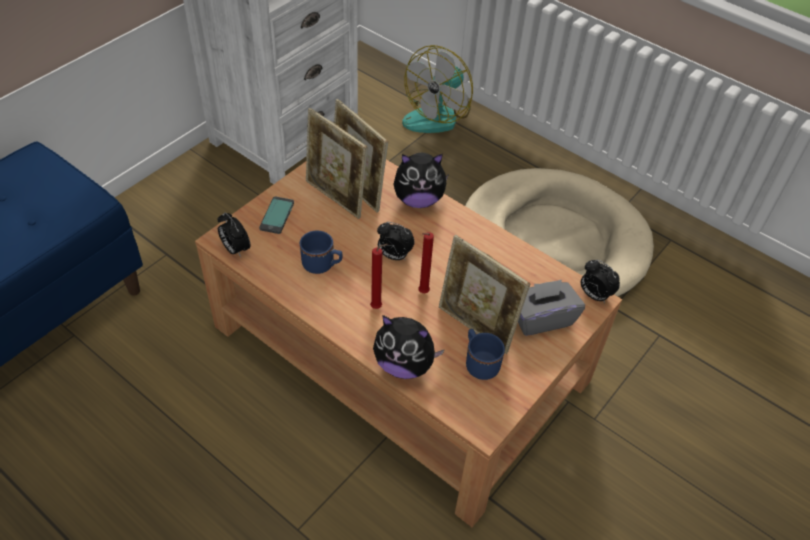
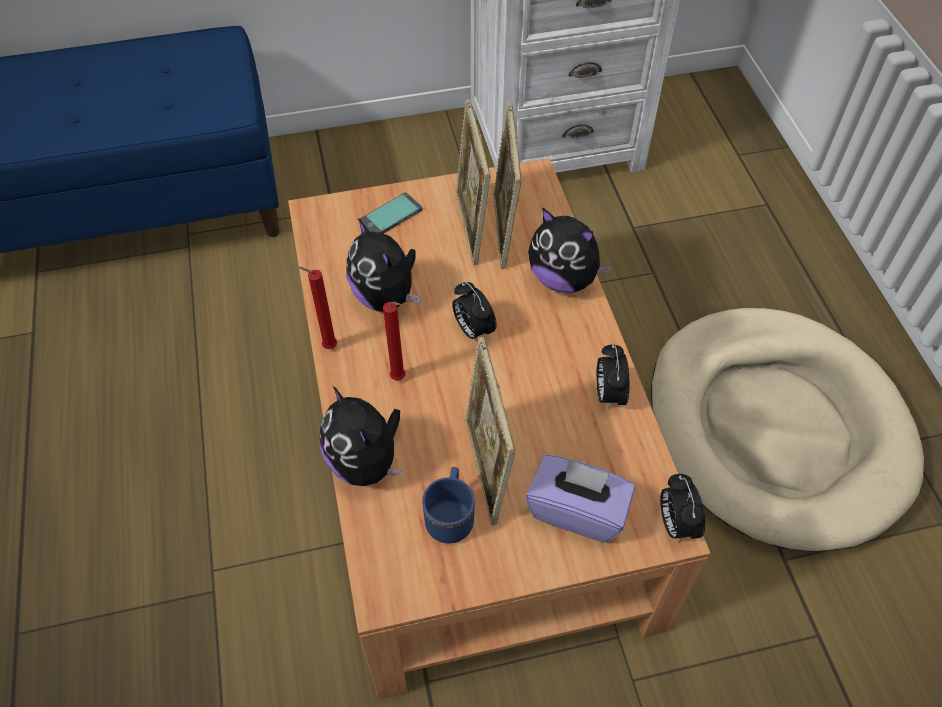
camera: 40 degrees right, 5 degrees up
(235, 249) = (316, 230): alarm clock -> alarm clock (608, 394)
(322, 265) = (386, 297): blue mug -> plush toy
(422, 293) = (464, 391): red candle -> red candle (327, 347)
(438, 115) = (759, 197): fan -> none
(541, 318) = (577, 510): grey tissue box -> purple tissue box

